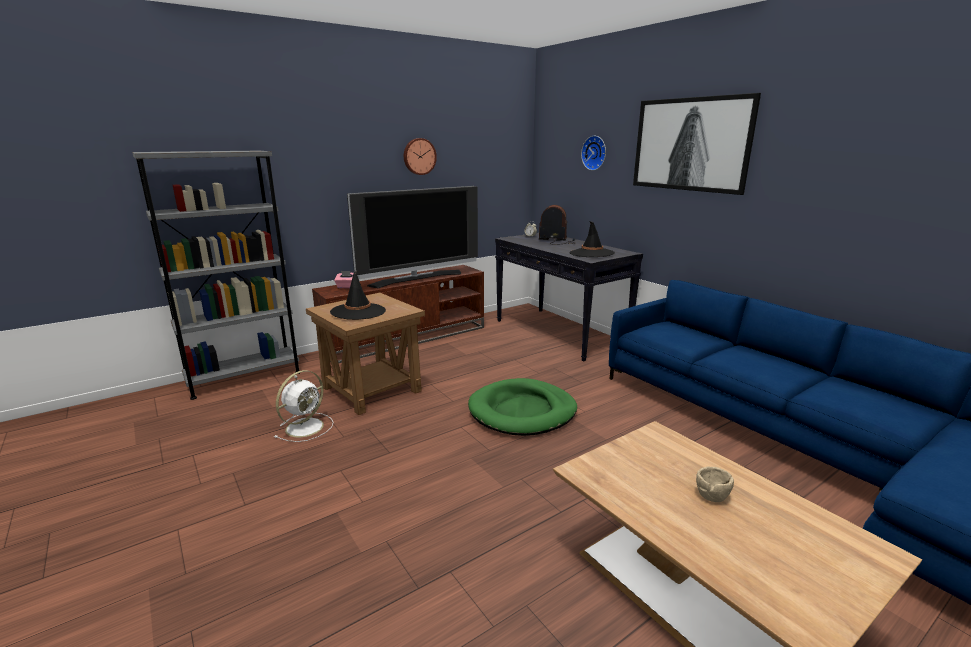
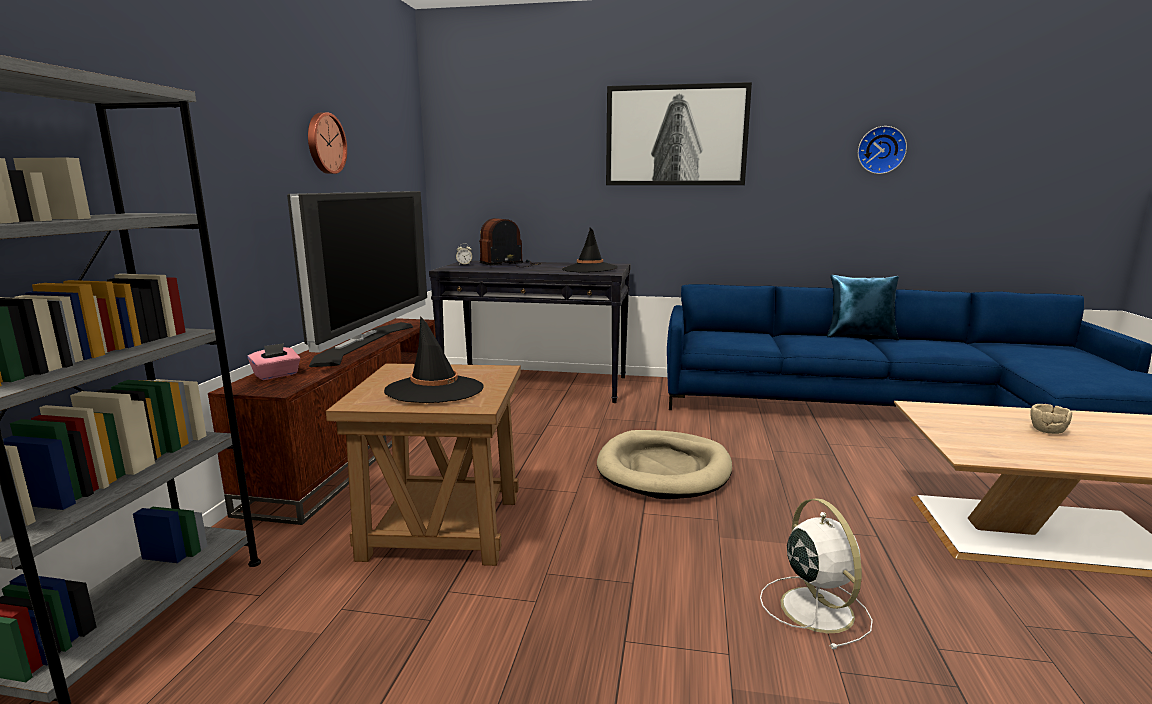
camera: 45 degrees left, 5 degrees down
(306, 426) = (449, 623): white fan -> white fan (814, 607)
(522, 411) = (664, 469): green dog bed -> beige dog bed
(595, 153) = (540, 149): wall clock -> wall clock (880, 150)
(814, 369) = (860, 336): none -> blue pillow

